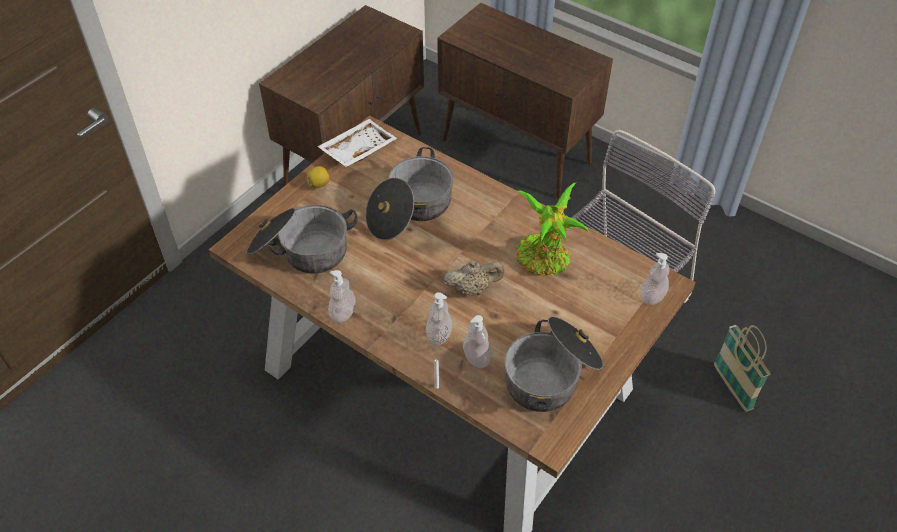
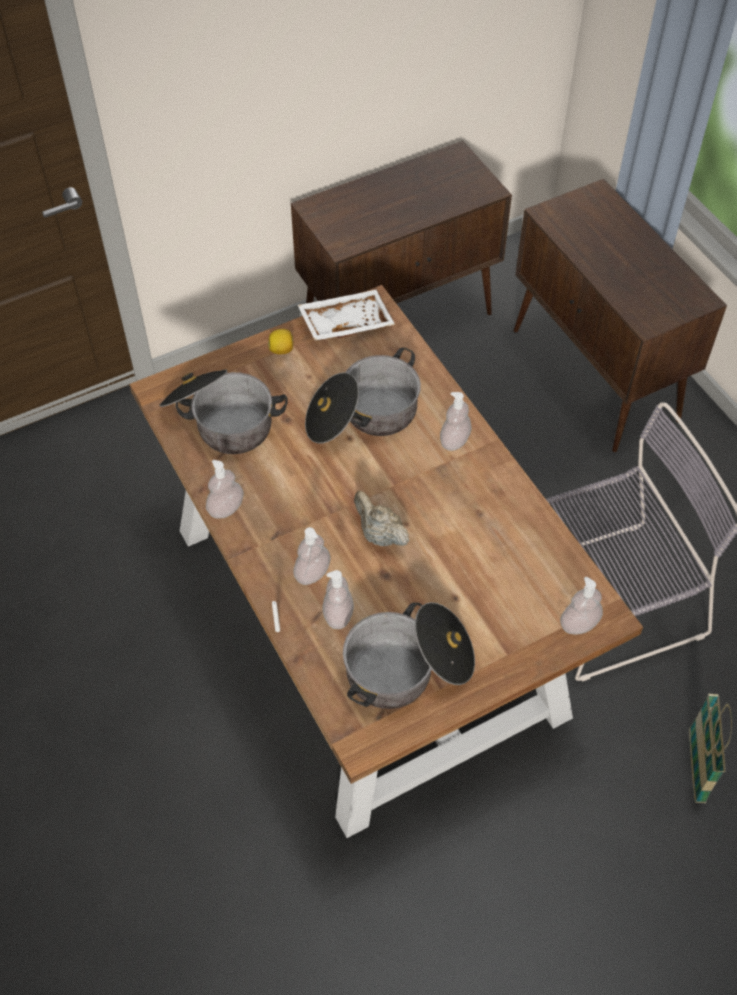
camera: 25 degrees right, 5 degrees up
(473, 289) = (379, 535): beige teapot -> beige teapot turned 150 degrees counterclockwise
(488, 204) = (454, 441): none -> soap dispenser
(545, 260) = (479, 532): potted plant -> none

